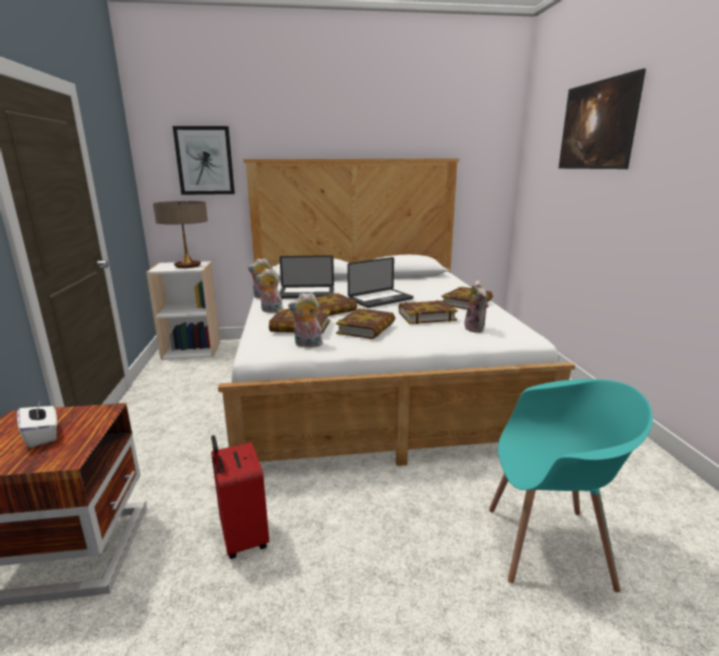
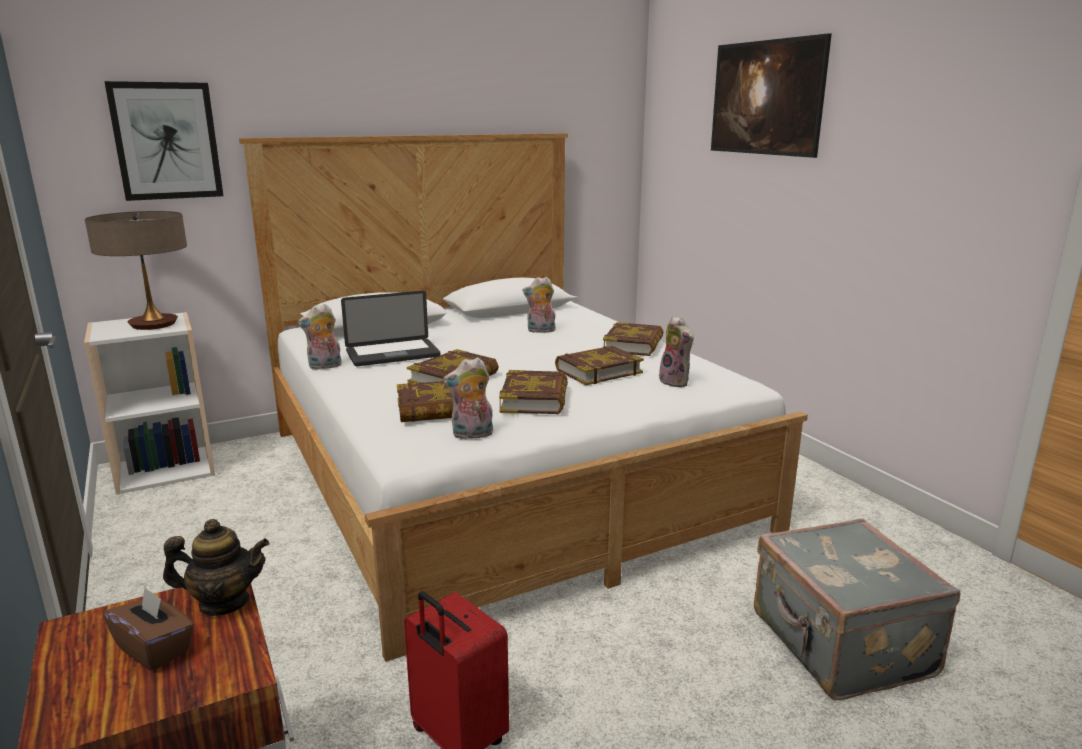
camera: 20 degrees left, 0 degrees up
(42, 435) = (155, 648): white tissue box -> brown tissue box
(97, 418) = (224, 602): none -> teapot
(270, 311) = (361, 388): plush toy -> plush toy (540, 331)
(380, 299) = (514, 352): laptop -> none
(549, 546) = (839, 645): turquoise chair -> grey suitcase

